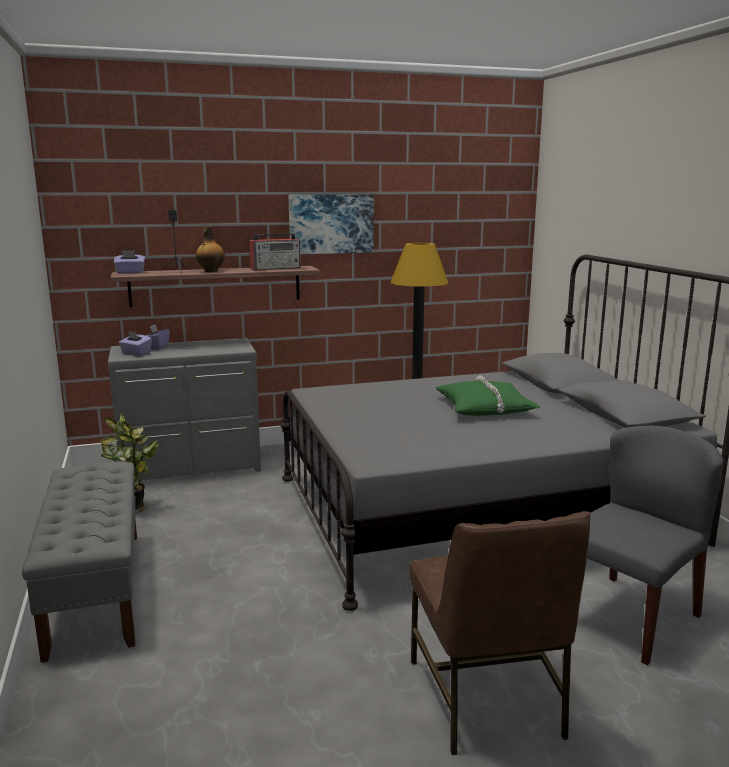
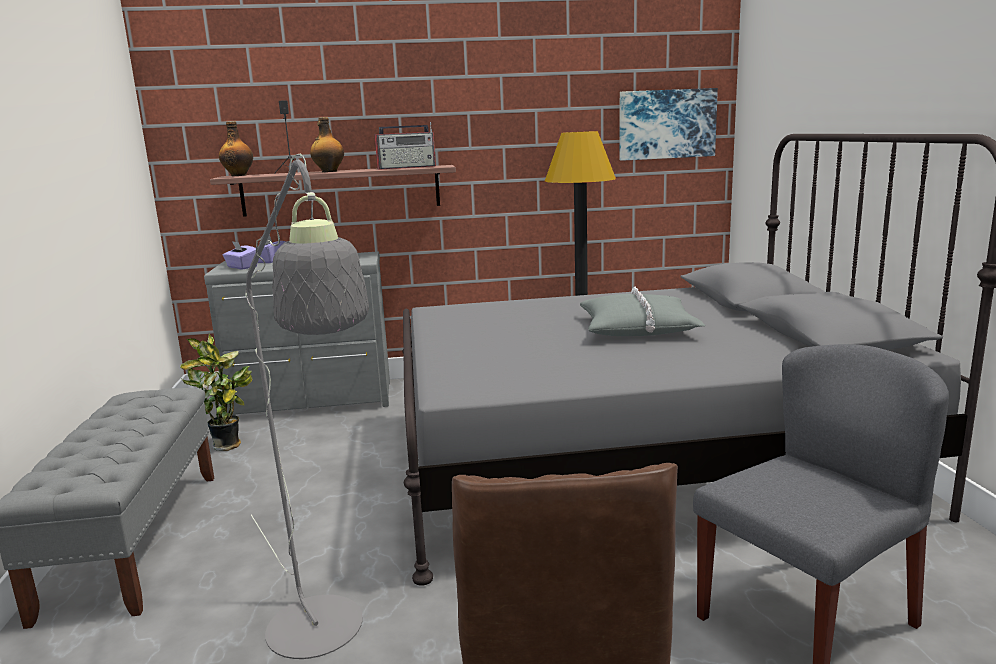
camera: 10 degrees right, 0 degrees up
(130, 272) = (239, 175): purple tissue box -> bottle
(292, 653) = (324, 640): none -> grey floor lamp
(331, 224) = (475, 113): picture -> picture (666, 124)
(485, 408) = (637, 328): green pillow -> grey pillow

